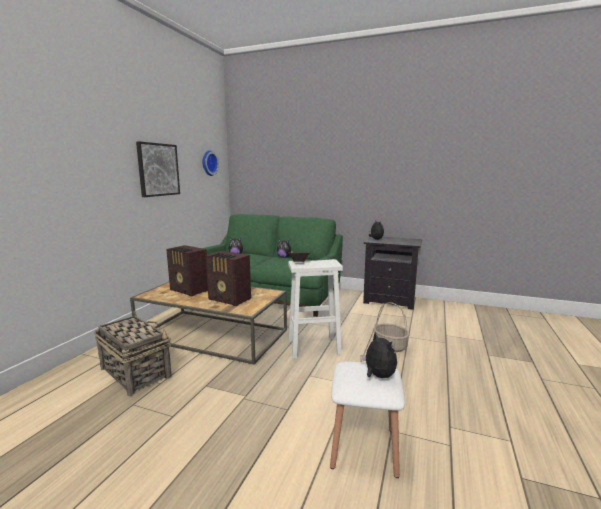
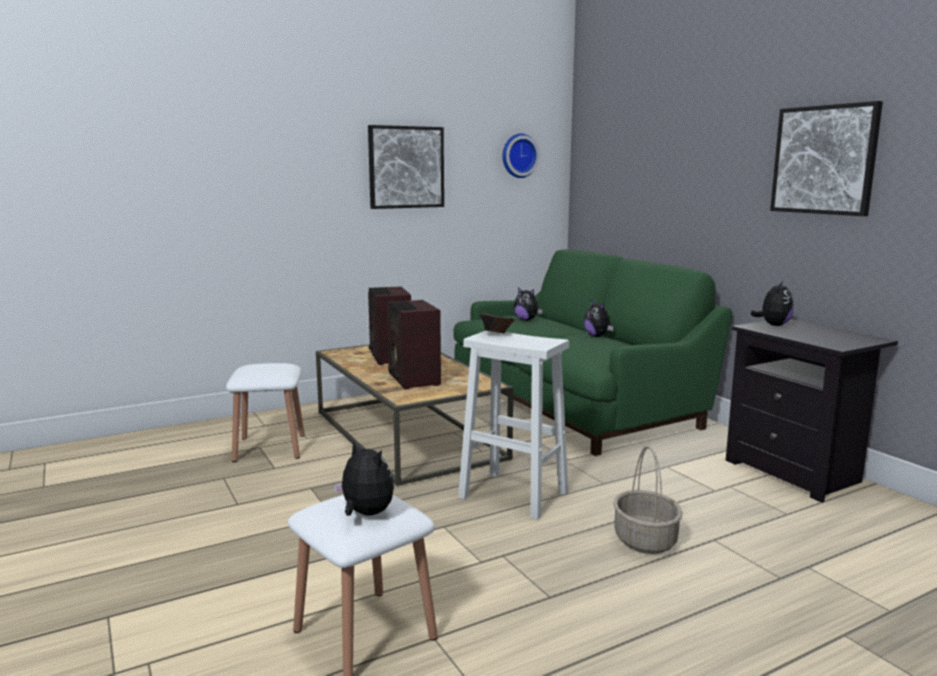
camera: 40 degrees right, 0 degrees up
(135, 372) = (270, 447): basket -> white stool
(378, 376) = (365, 514): plush toy -> plush toy turned 60 degrees counterclockwise
(383, 166) = (824, 160): none -> picture

